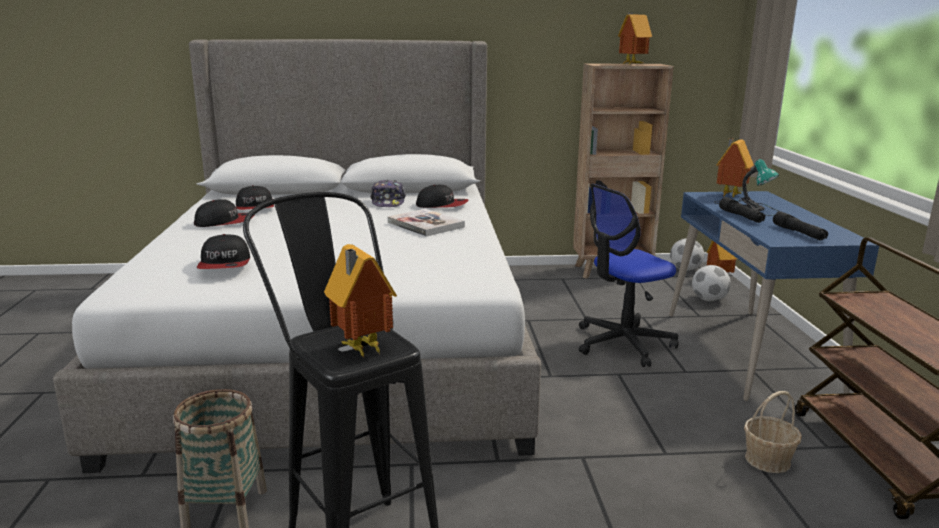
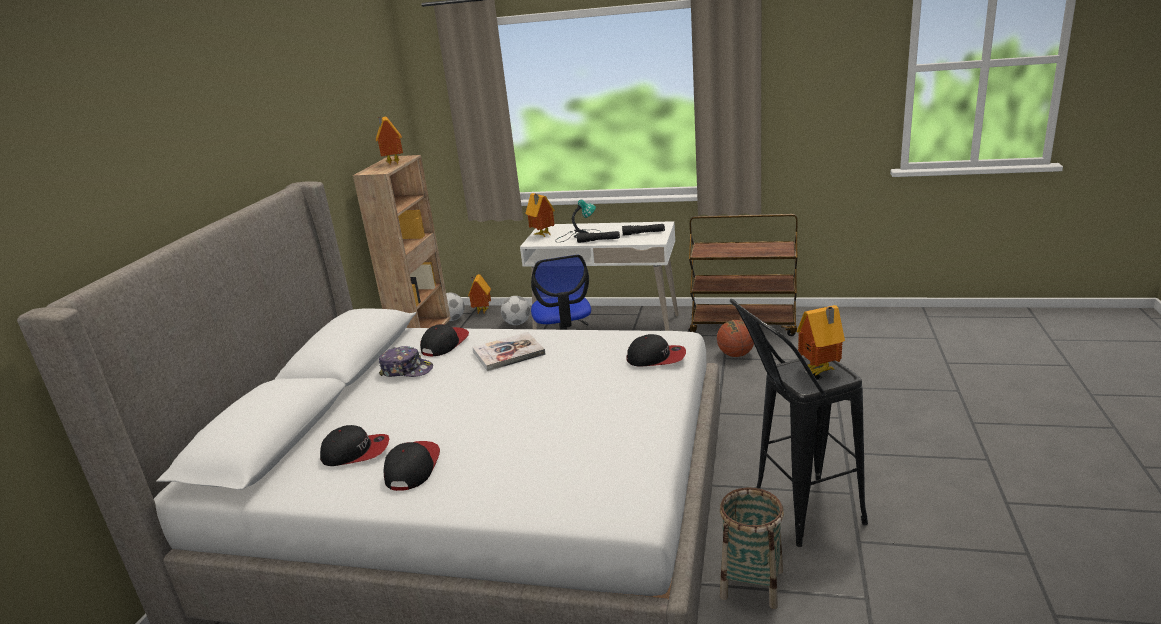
camera: 70 degrees left, 5 degrees up
(225, 264) = (590, 448): cap -> cap (656, 358)
(749, 352) = (607, 329): blue desk -> white desk
(768, 460) = (735, 354): basket -> basketball

